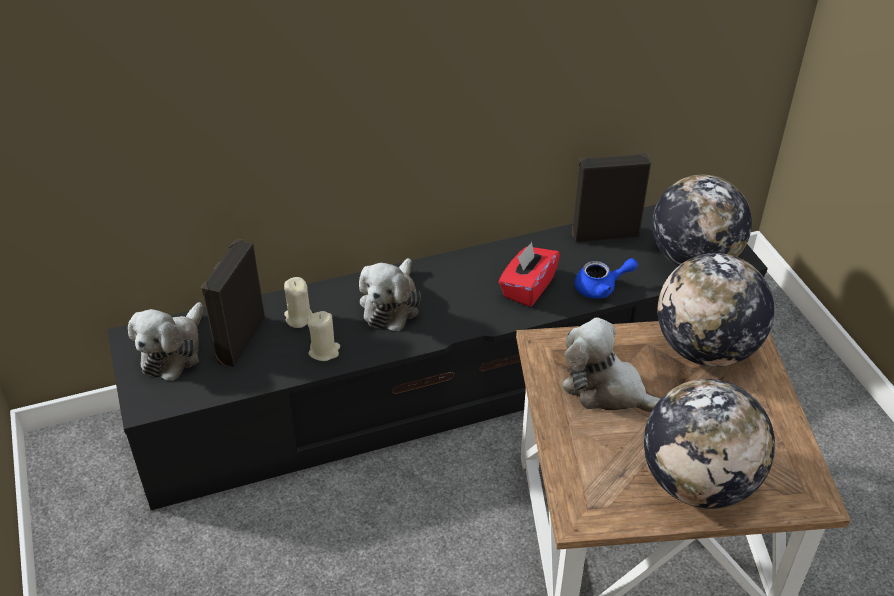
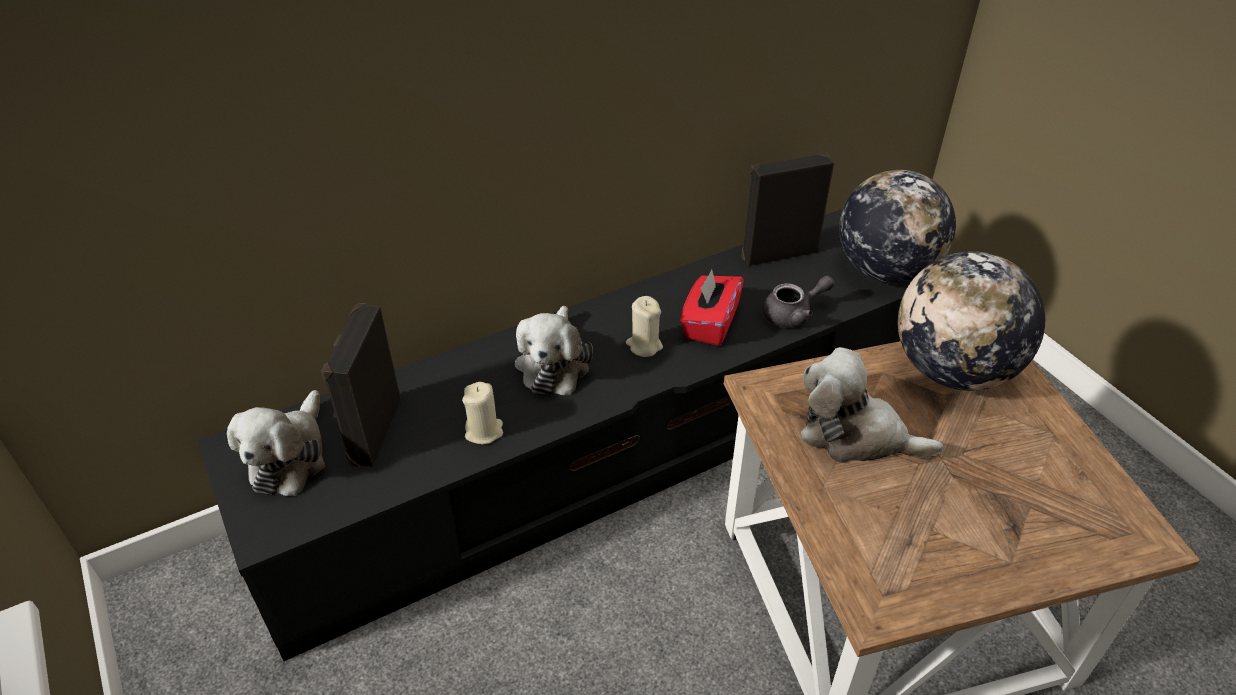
camera: 10 degrees left, 0 degrees up
(299, 318) = (443, 394): beige candle -> beige candle (644, 345)
(601, 288) = (793, 314): blue teapot -> grey teapot
(698, 482) = (1005, 538): globe -> none

